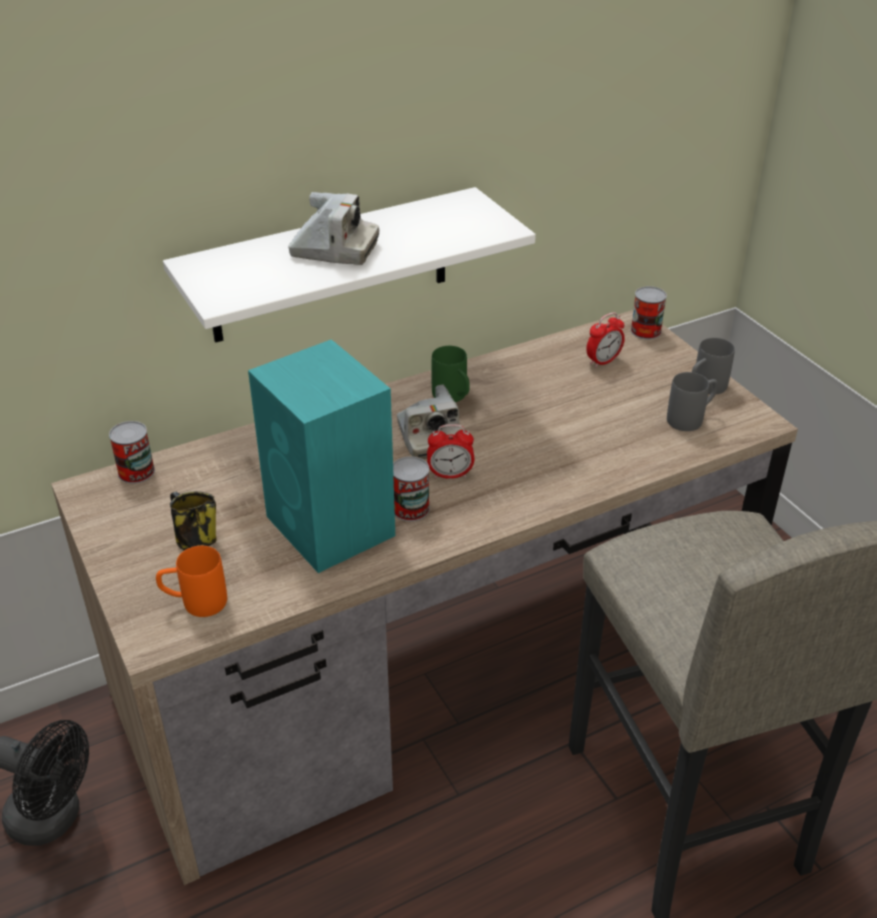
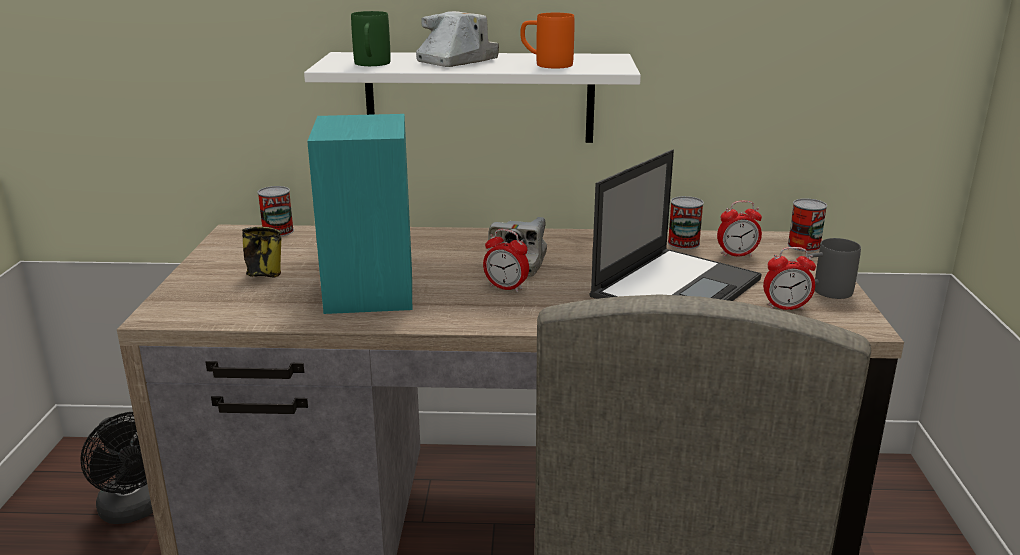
camera: 30 degrees right, 15 degrees down
(195, 603) = (215, 304): orange mug -> orange mug (546, 64)
(334, 250) = (457, 61): camera -> camera turned 90 degrees counterclockwise
(410, 509) = (446, 298): can -> can (683, 243)
(453, 397) = (569, 246): green mug -> green mug (371, 65)
(590, 422) = (677, 287): none -> laptop
(691, 418) = (785, 307): grey mug -> alarm clock

